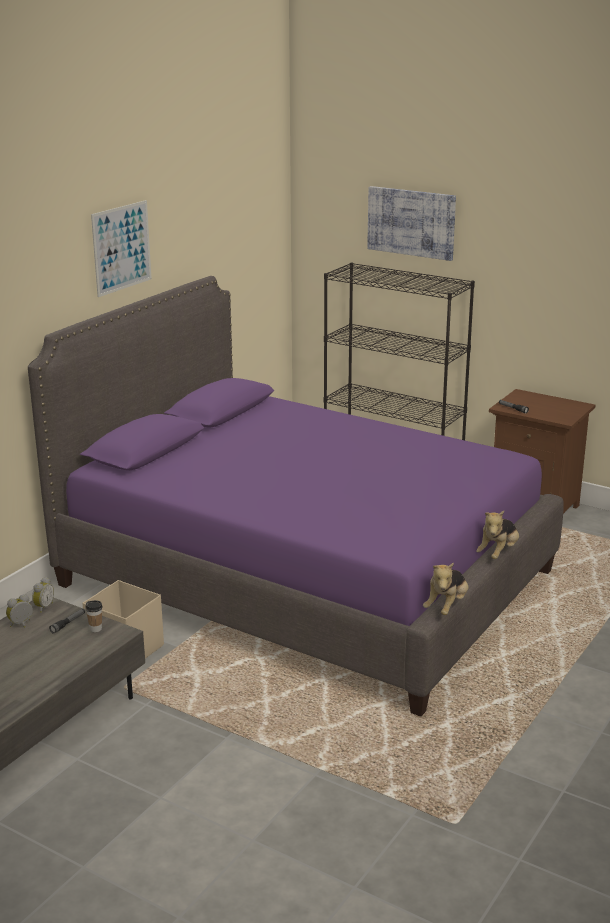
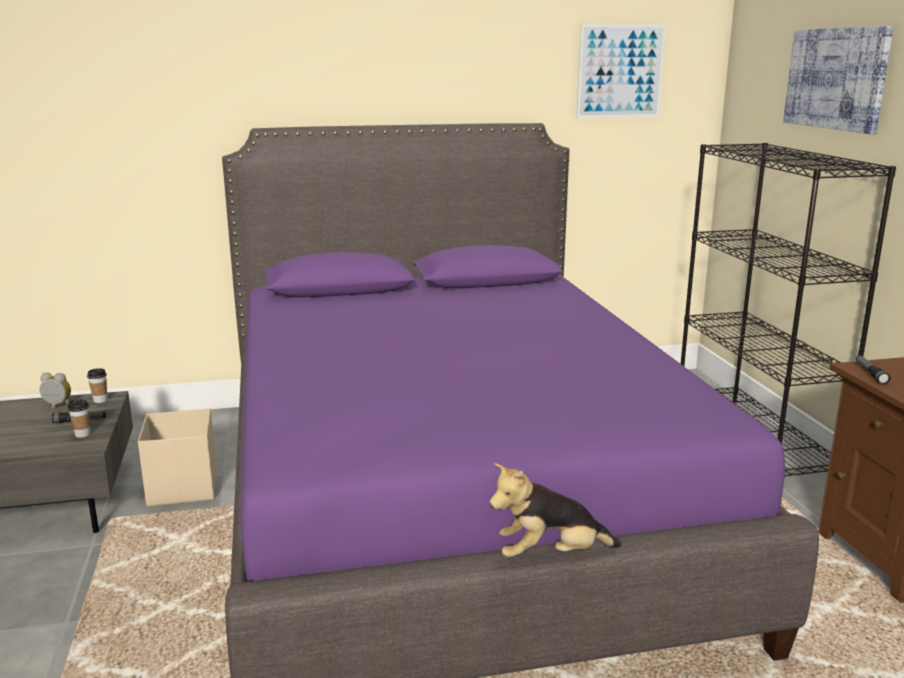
camera: 45 degrees right, 5 degrees down
(43, 607) = (100, 400): alarm clock -> cup
(122, 248) = (400, 60): picture -> picture (620, 71)
(446, 606) = (328, 585): plush toy -> none

